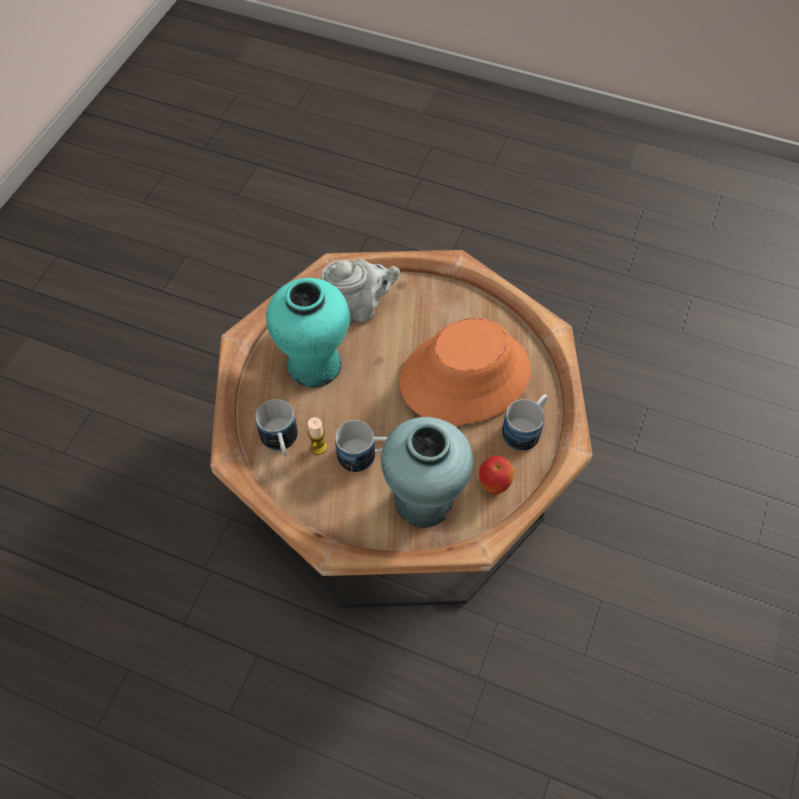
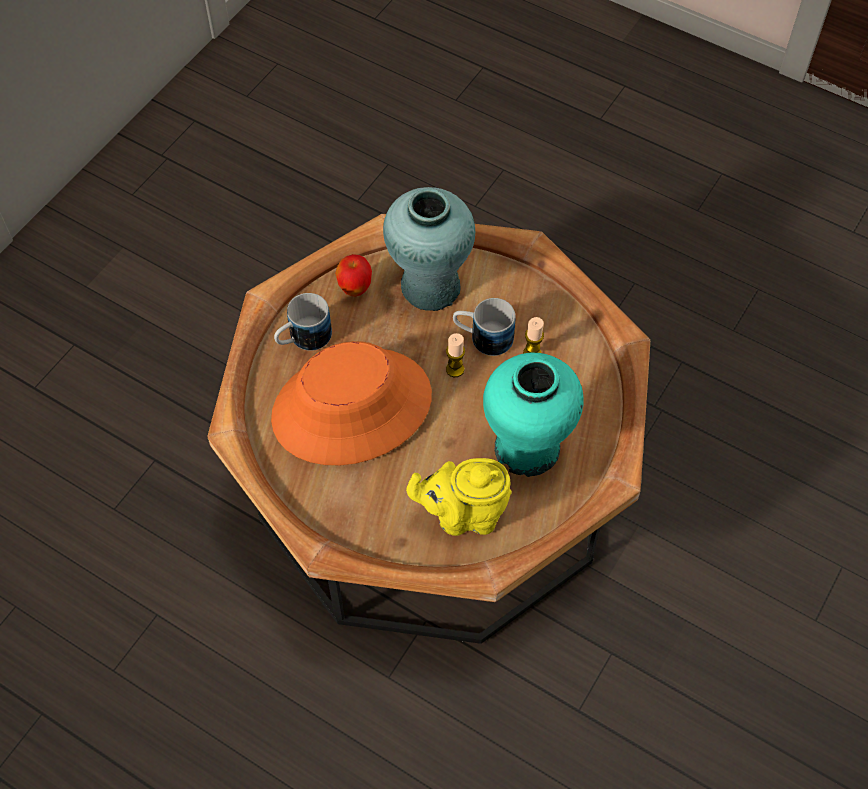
camera: 170 degrees left, 0 degrees up
(281, 442) = (572, 365): mug -> none
(358, 309) = (463, 515): grey teapot -> yellow teapot
(385, 422) = (455, 369): none -> candle

